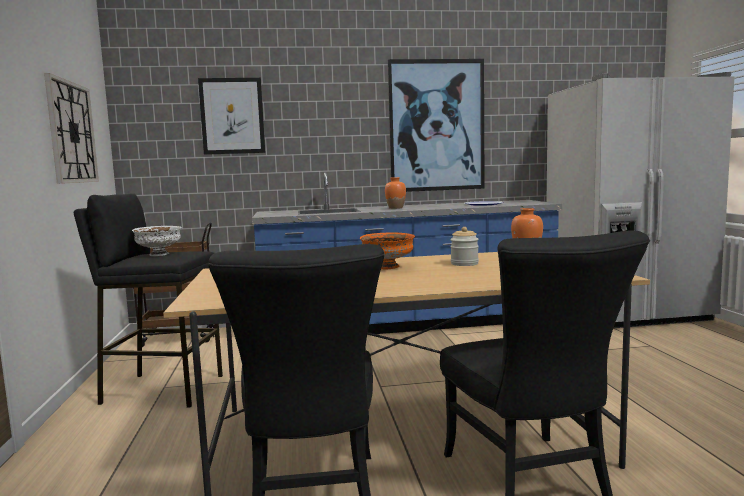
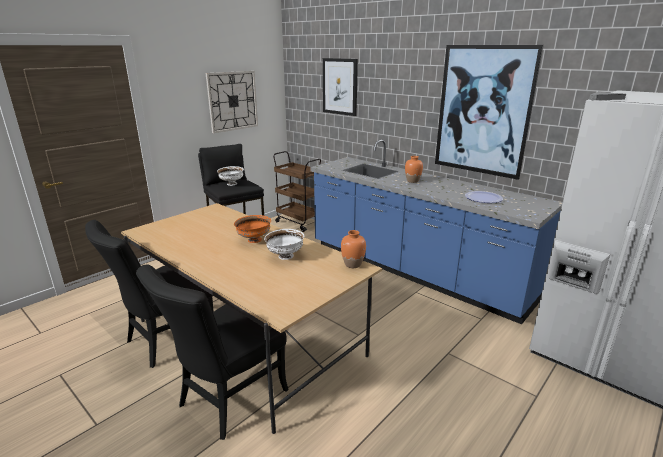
camera: 50 degrees right, 15 degrees up
(464, 264) = (285, 257): jar -> white bowl

